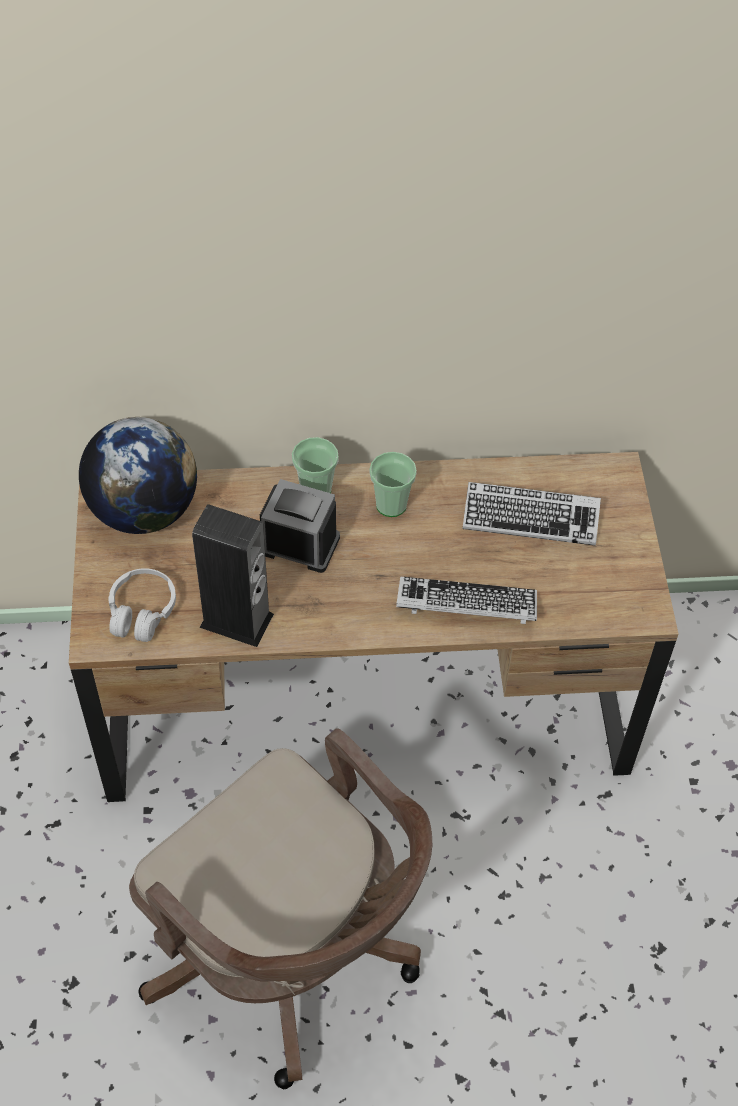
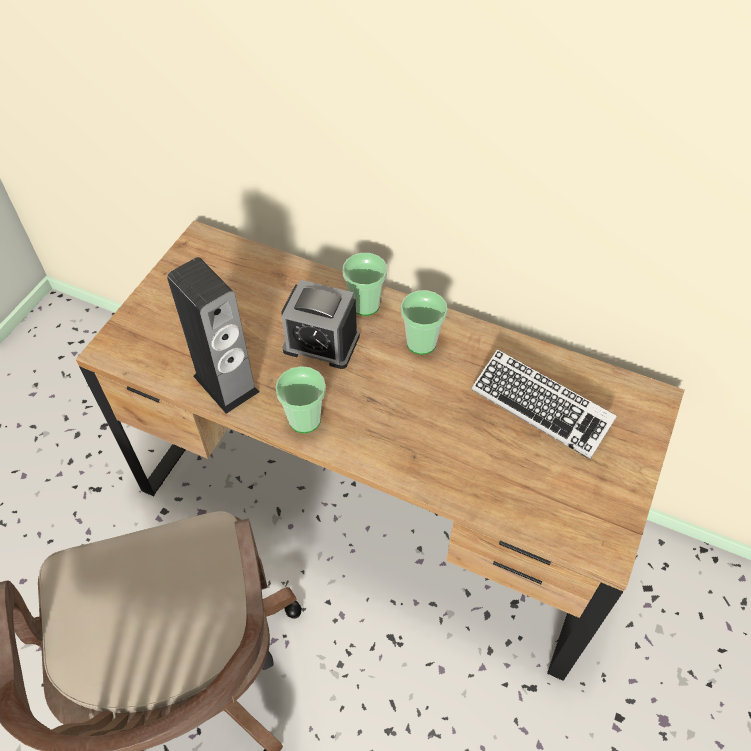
camera: 30 degrees right, 0 degrees up
(142, 612) = (159, 343): white headphones -> none
(144, 510) = (219, 265): globe -> none
(299, 544) = (321, 343): alarm clock -> alarm clock turned 150 degrees clockwise
(333, 620) = (304, 419): none -> cup
(466, 605) = (431, 460): keyboard -> none

